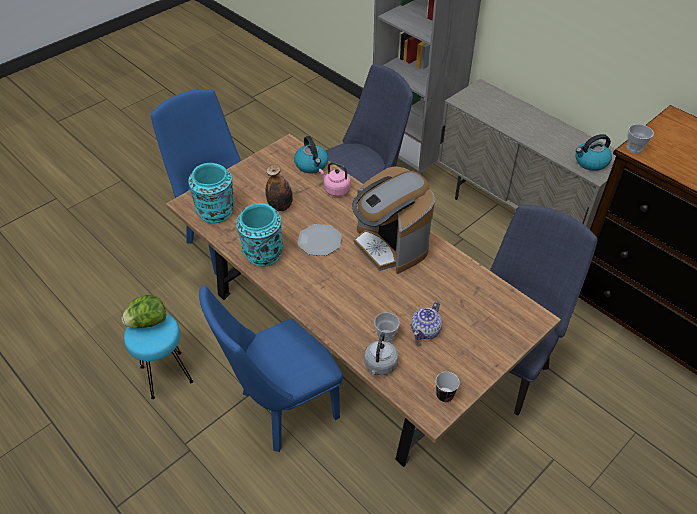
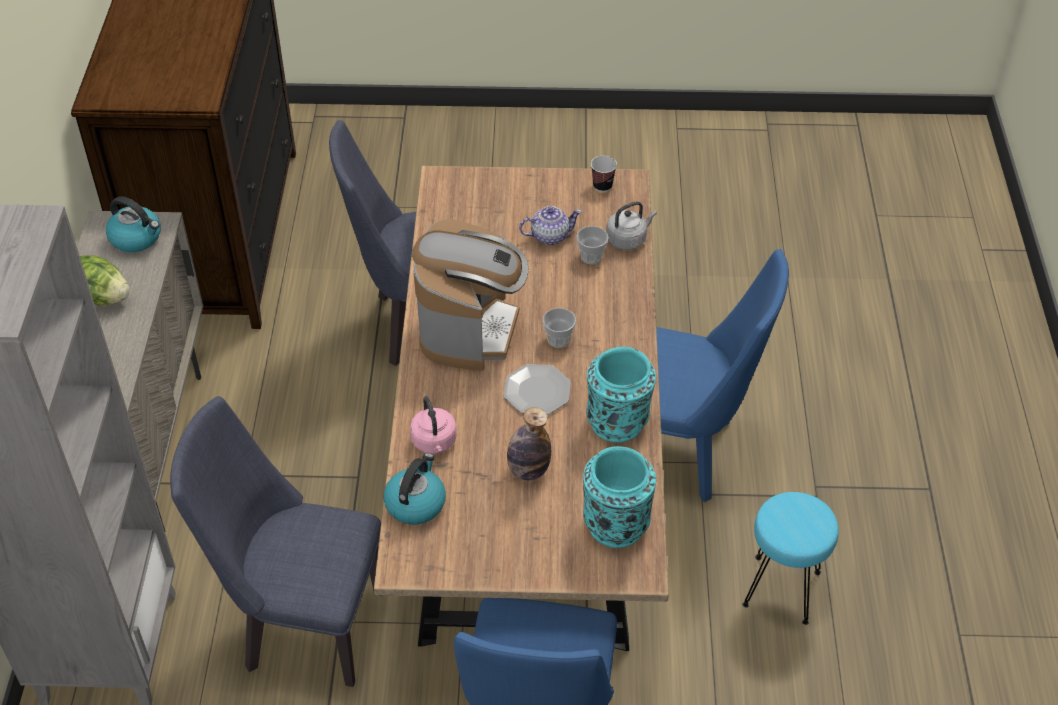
camera: 135 degrees left, 0 degrees up
(147, 322) = (794, 533): lettuce -> lettuce (103, 298)
(634, 148) = (201, 100): cup -> cup (558, 340)

